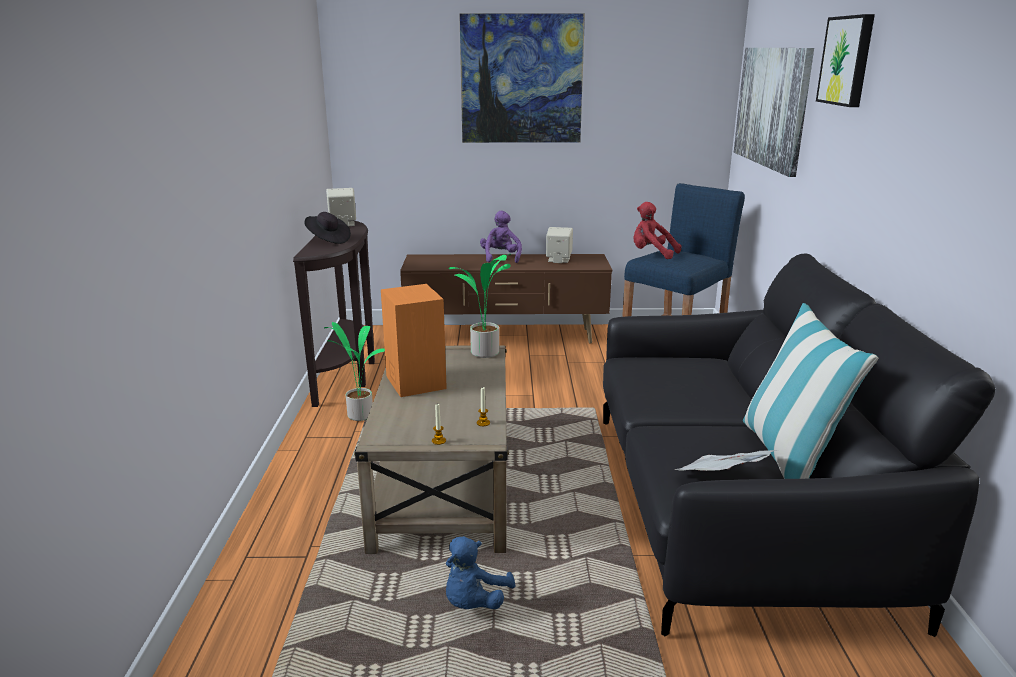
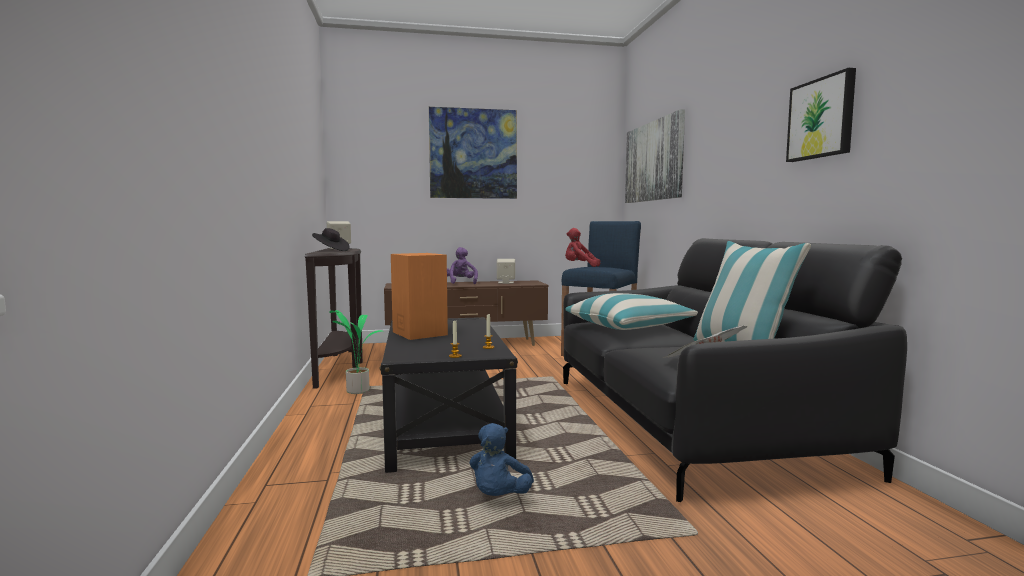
camera: 10 degrees left, 15 degrees down
(444, 483) = (445, 424): beige coffee table -> black coffee table
(484, 354) = (470, 320): potted plant -> none
(676, 379) = (628, 326): none -> pillow
(847, 60) = (715, 104): picture -> picture (821, 118)

